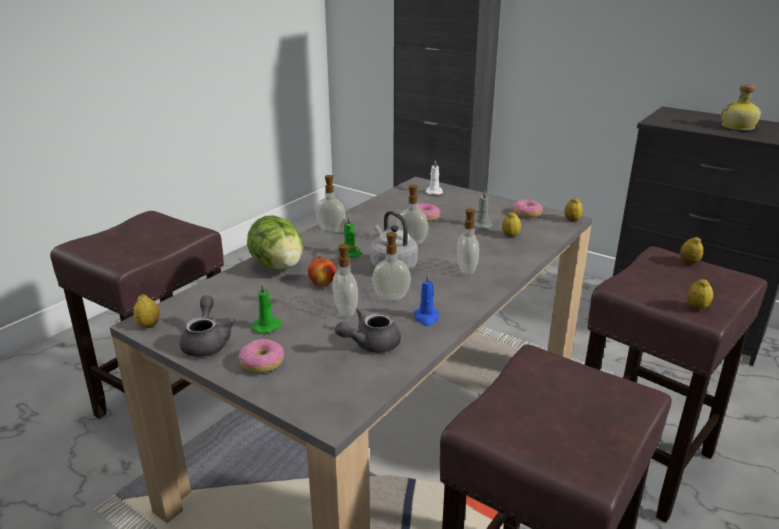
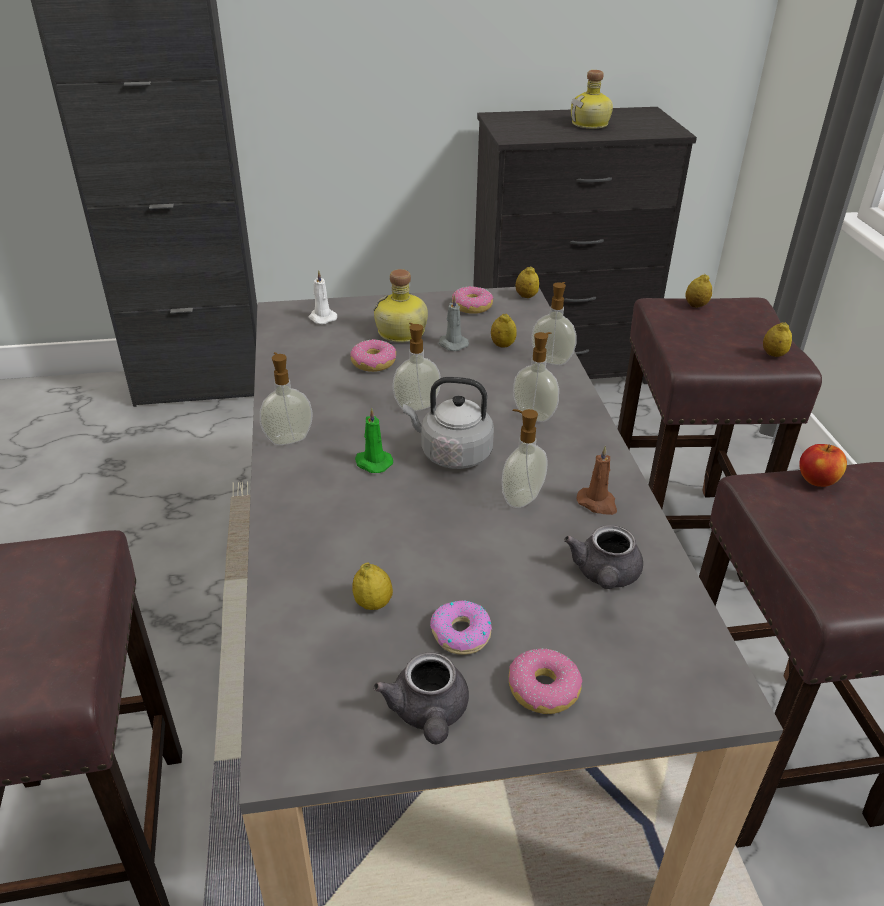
camera: 45 degrees left, 10 degrees up
(149, 325) = (299, 752): lemon -> lemon (373, 603)
(207, 342) = (428, 714): grey teapot -> grey teapot turned 135 degrees counterclockwise
(268, 326) = (460, 633): green candle -> donut
(278, 266) = (315, 535): lettuce -> none
(322, 283) = (415, 526): apple -> apple (817, 480)
(347, 311) = (508, 548): soap dispenser -> soap dispenser (552, 360)
(426, 318) = (597, 503): blue candle -> brown candle
(463, 211) = (401, 333): none -> bottle

